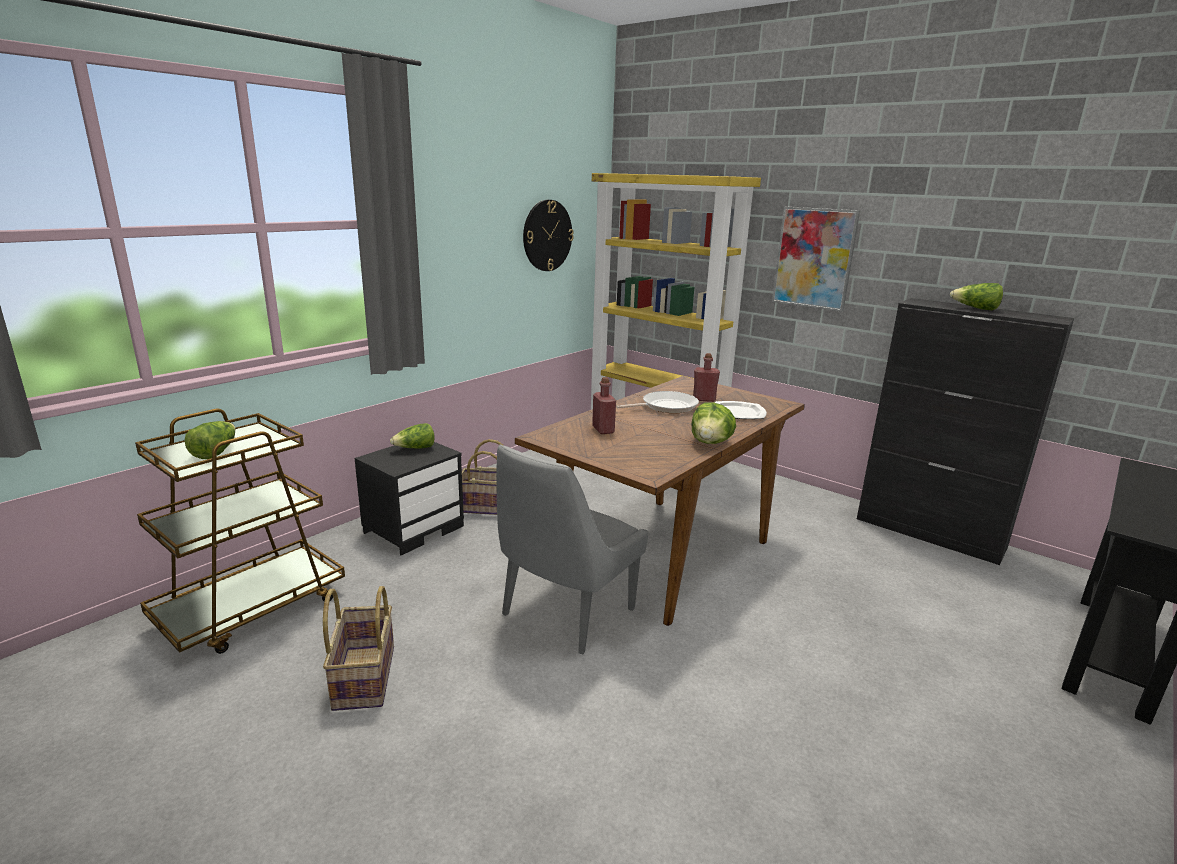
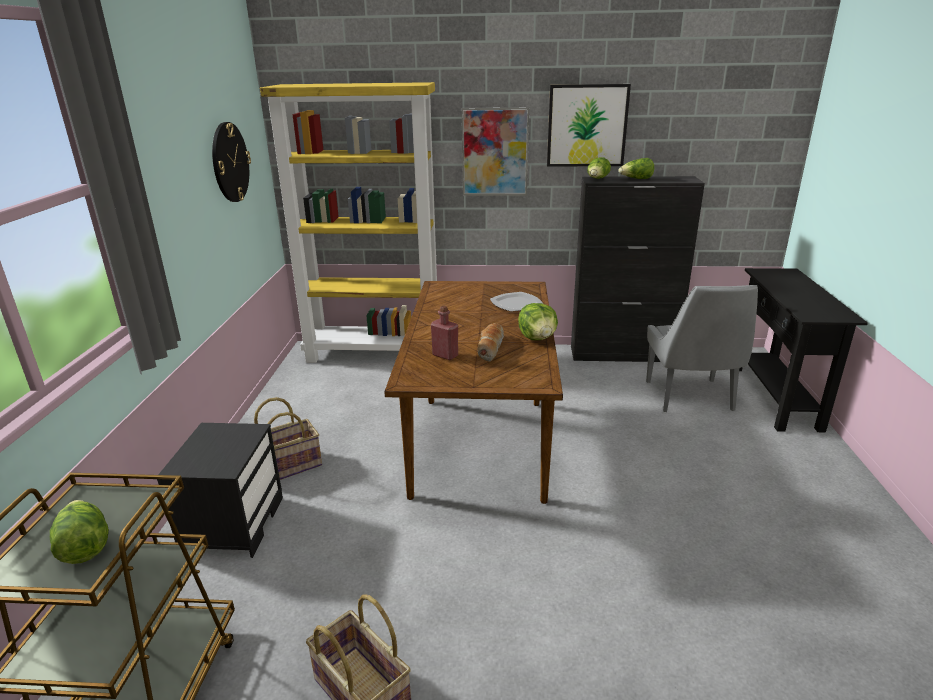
camera: 35 degrees left, 5 degrees up
(415, 448) = (214, 438): lettuce -> lettuce (597, 179)
(565, 614) = (465, 534): grey chair -> grey chair (690, 397)
(652, 436) = (490, 347): none -> bread
(666, 406) = (458, 315): frying pan -> none
(704, 399) = (474, 299): red bottle -> none
(928, 237) = (587, 126): none -> picture

